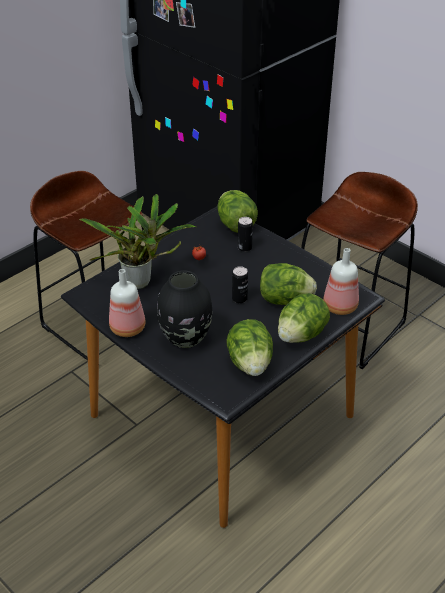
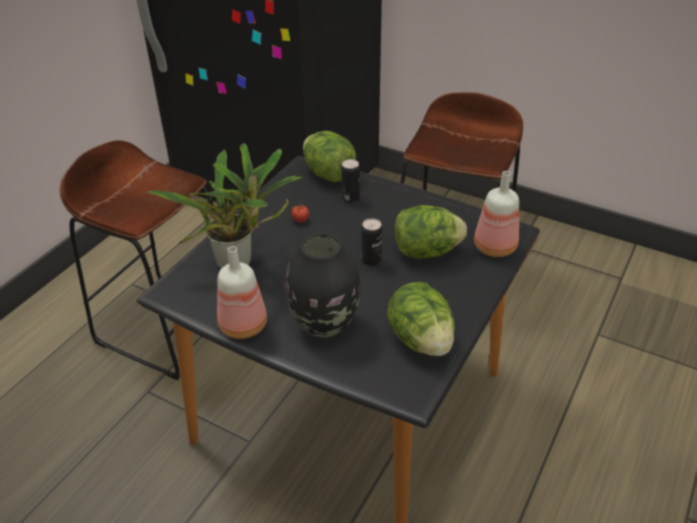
camera: 15 degrees left, 0 degrees up
(301, 335) = (466, 291): lettuce -> none

